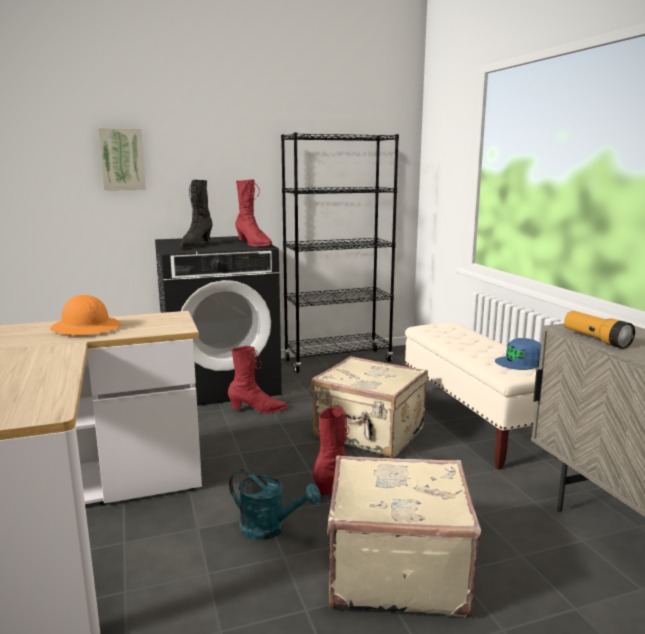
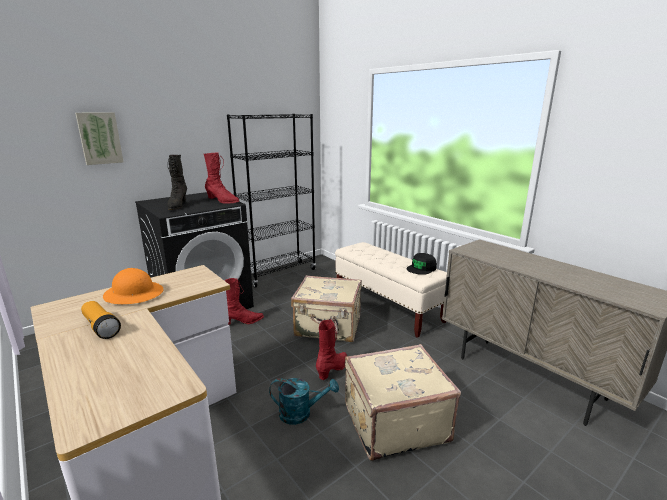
camera: 20 degrees left, 5 degrees up
(521, 362) = (421, 268): blue cap -> black cap
(595, 339) = (485, 257): flashlight -> flashlight (101, 327)

